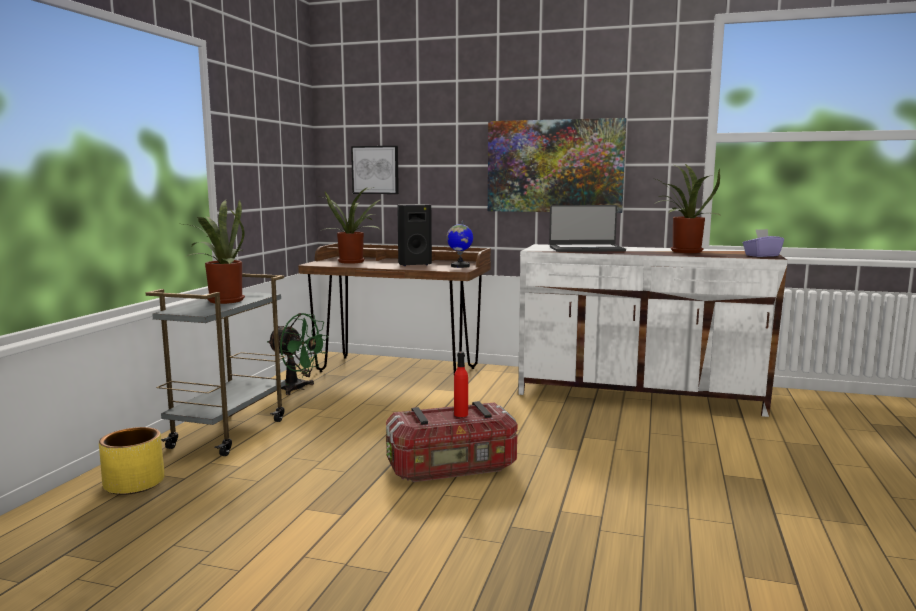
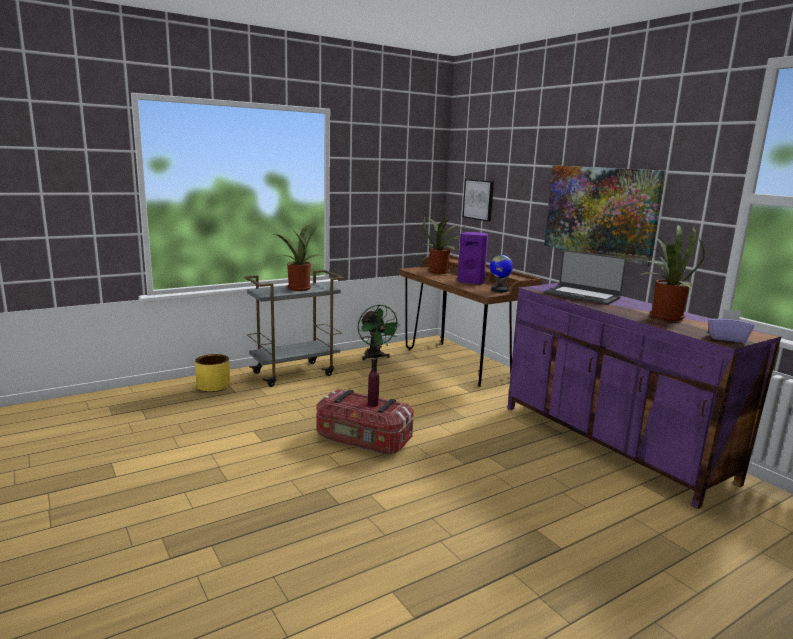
camera: 40 degrees right, 5 degrees up
(413, 264) = (472, 282): black speaker -> purple speaker
(461, 414) = (373, 404): red bottle -> purple bottle
(640, 394) = (611, 444): white cabinet -> purple cabinet

